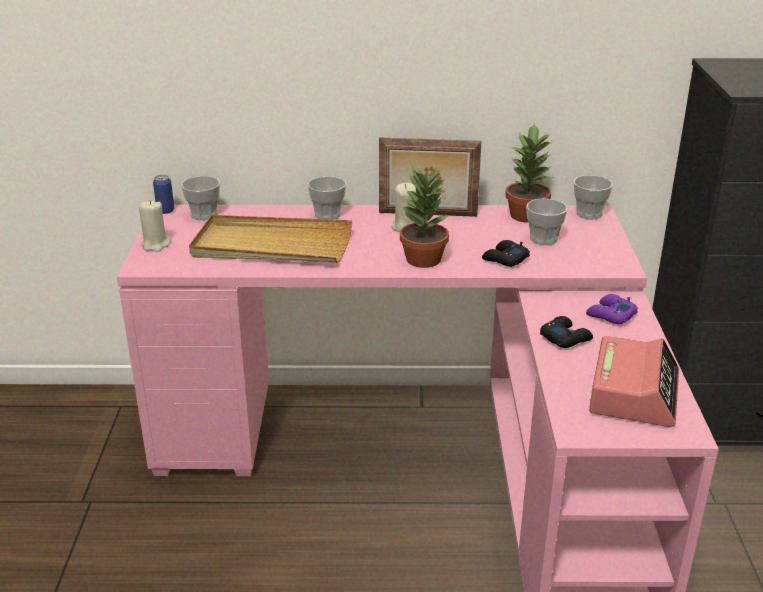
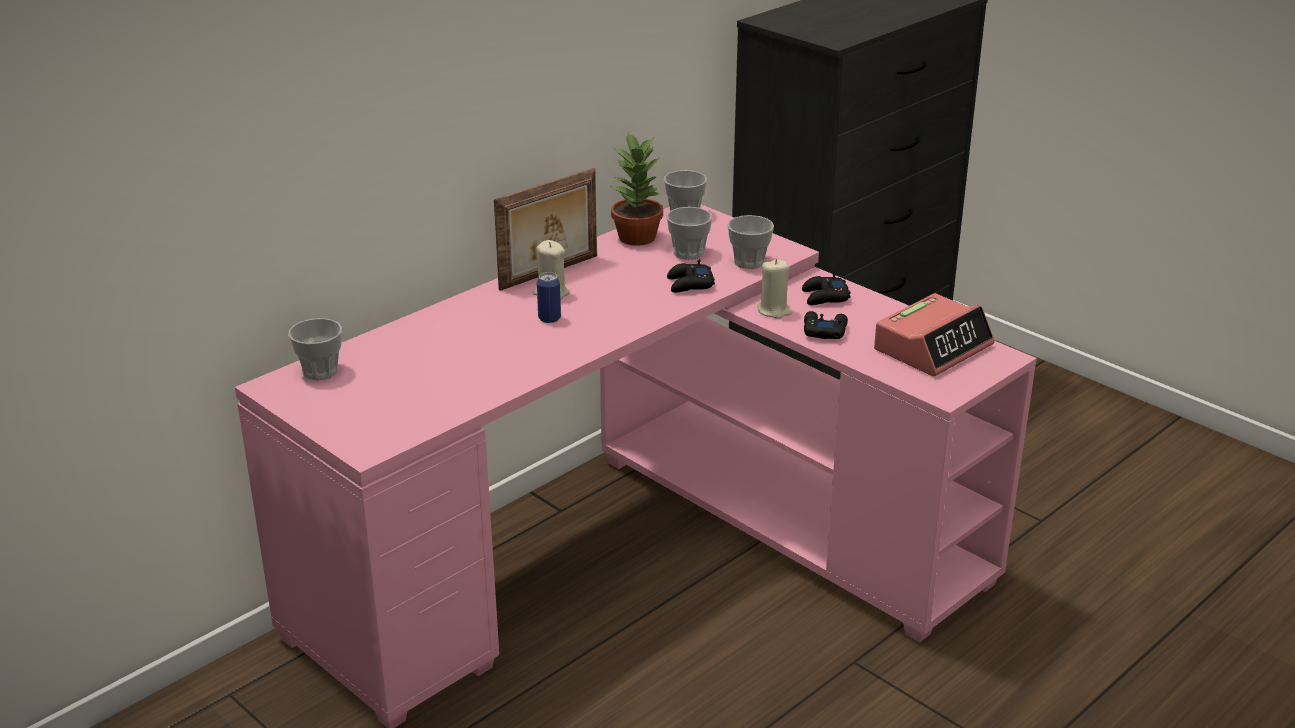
camera: 45 degrees left, 0 degrees up
(156, 245) = (334, 423): beige candle -> beige candle (774, 311)
(165, 211) = (266, 386): can -> can (549, 318)
(272, 246) = (460, 368): beige tray -> none
(327, 215) = (454, 314): cup -> cup (749, 262)
(422, 259) = (623, 316): potted plant -> none
(610, 315) = (825, 297): purple game controller -> black game controller
(634, 392) = (933, 347): alarm clock -> alarm clock turned 75 degrees clockwise

